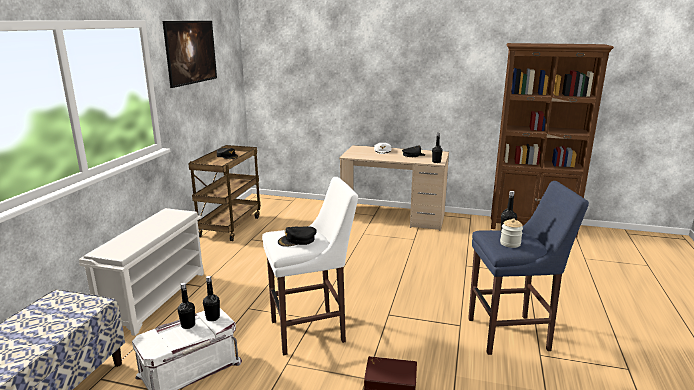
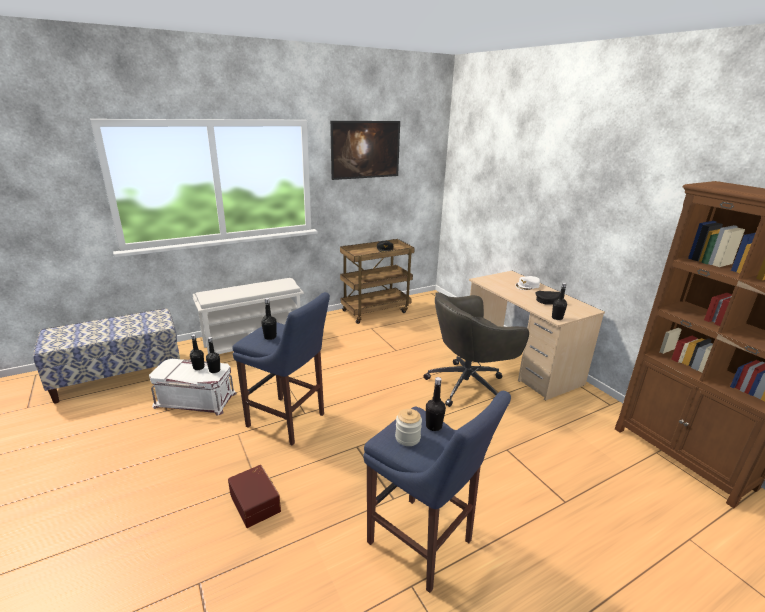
camera: 45 degrees right, 5 degrees up
(297, 240) = (270, 337): black cap -> black bottle
(312, 330) = (288, 421): white stool -> blue stool
(386, 243) = (468, 385): none -> grey office chair

